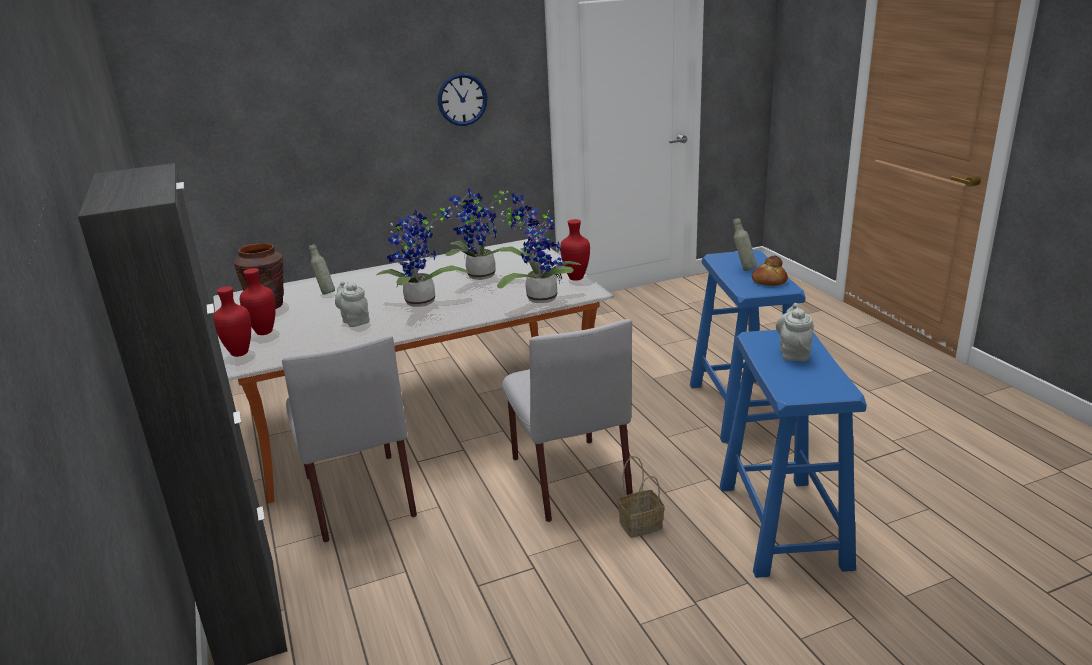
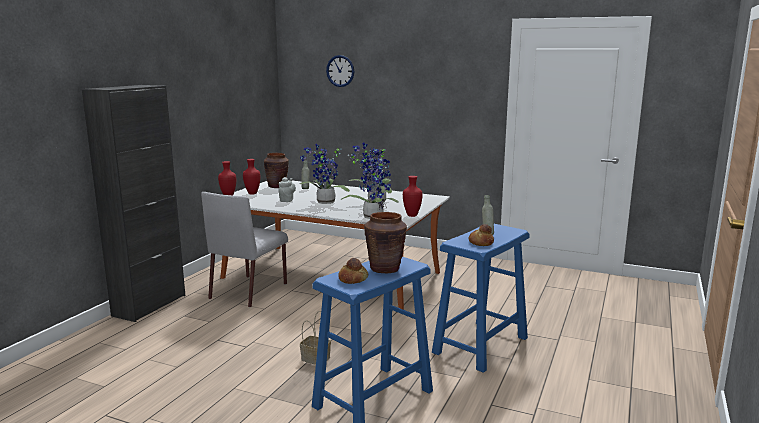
camera: 45 degrees right, 10 degrees down
(462, 99) = (446, 103): wall clock -> wall clock (340, 71)
(569, 477) = (331, 326): grey chair -> none
(793, 353) = (385, 269): grey teapot -> brown vase
(808, 381) = (352, 279): none -> bread

